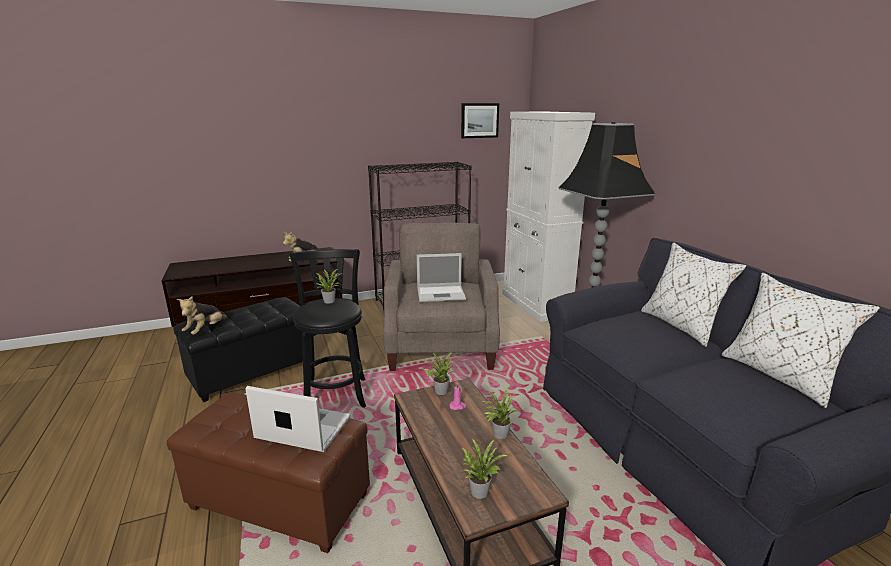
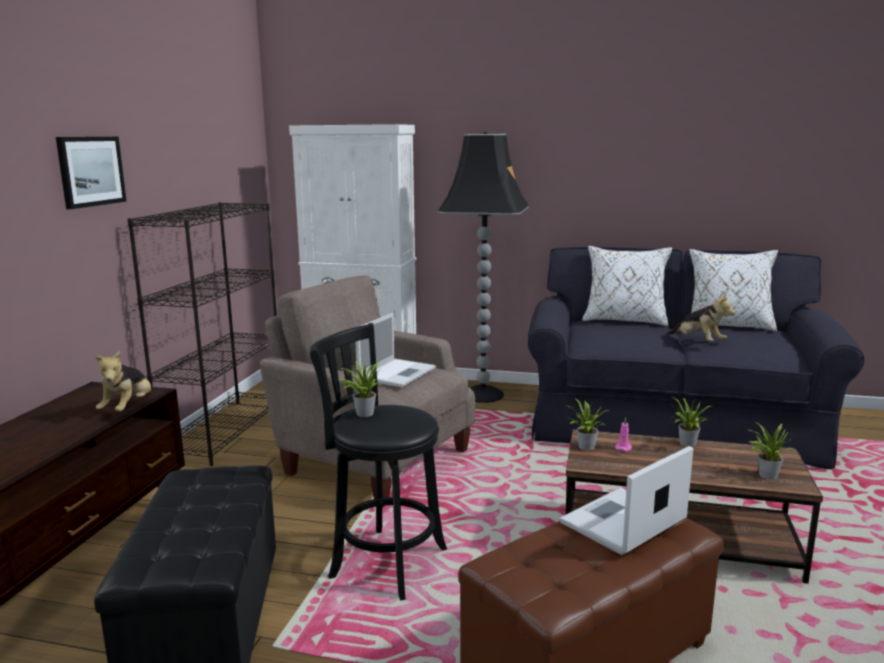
camera: 55 degrees left, 5 degrees down
(206, 330) = (199, 557): plush toy -> plush toy (698, 341)
(479, 120) = (227, 140): picture -> picture (90, 171)

